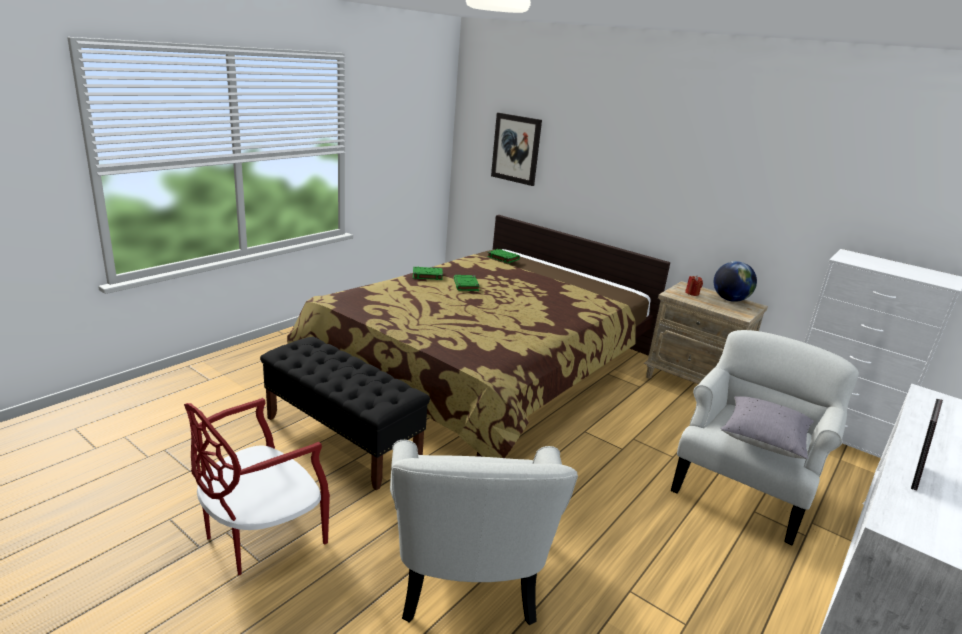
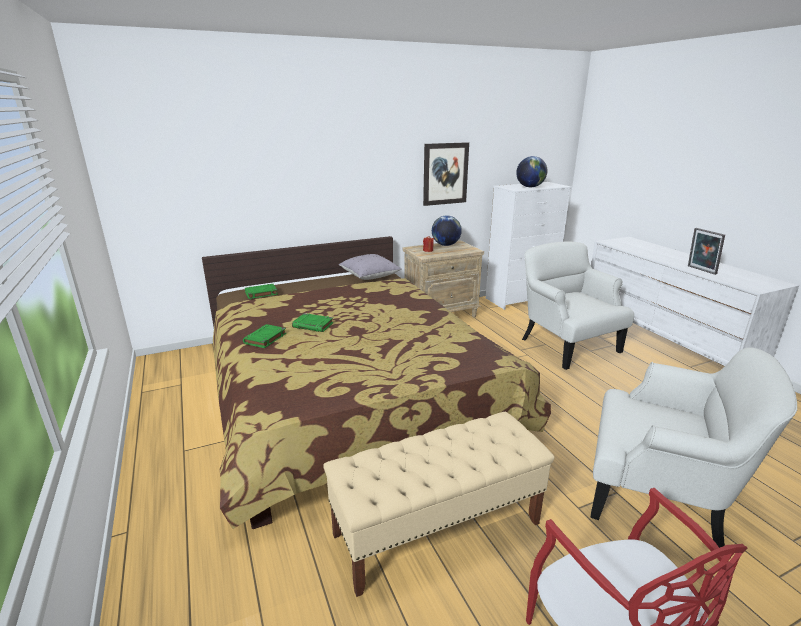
camera: 60 degrees left, 0 degrees up
(342, 439) = (437, 528): black bench -> beige bench
(516, 149) = (201, 179): picture -> picture (445, 174)
(763, 440) = (592, 304): grey pillow -> grey pillow (370, 276)
(881, 266) = (530, 187): none -> globe

